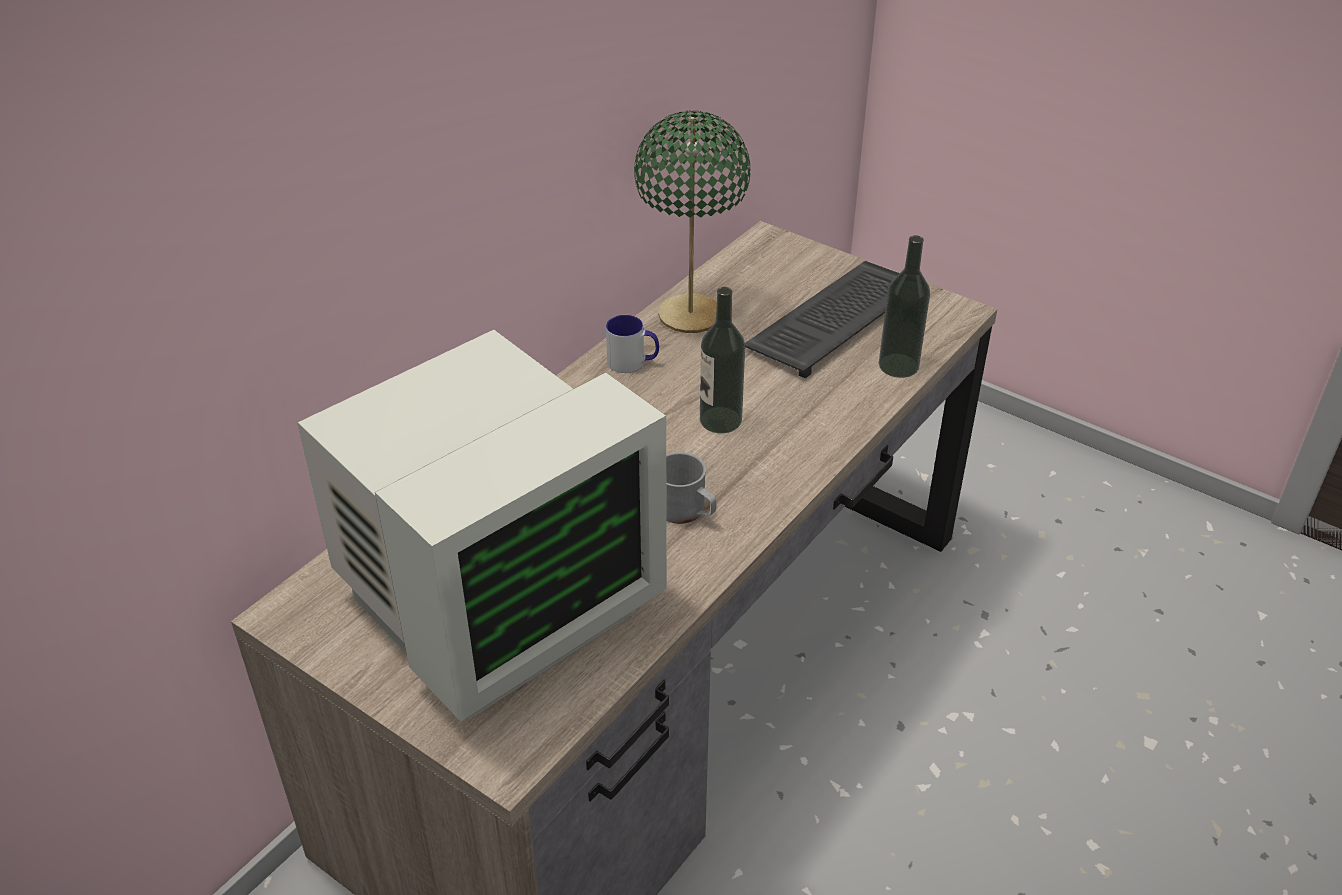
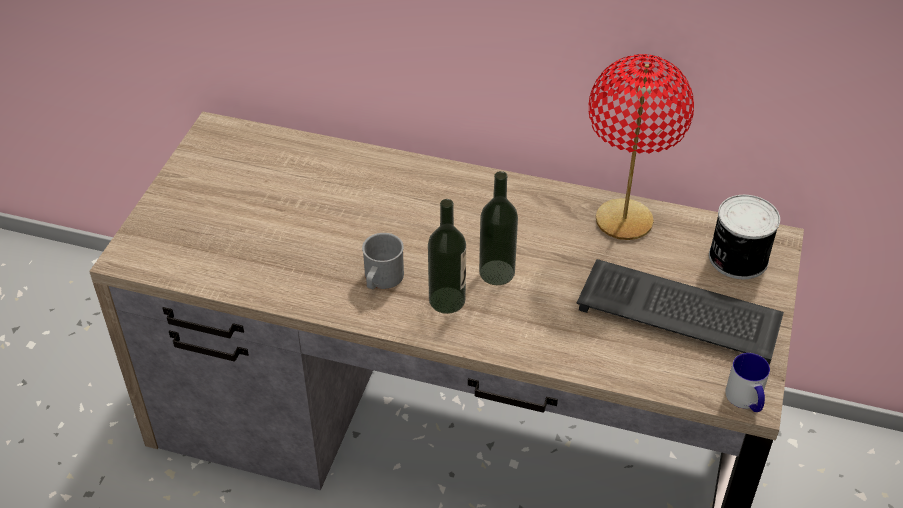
camera: 70 degrees right, 5 degrees up
(493, 604) = (252, 211): monitor -> none
(633, 362) = (541, 205): mug -> mug (746, 400)
(689, 315) = (624, 220): green table lamp -> red table lamp
(779, 266) = (736, 257): none -> can
(898, 365) = (636, 370): bottle -> bottle (447, 300)

